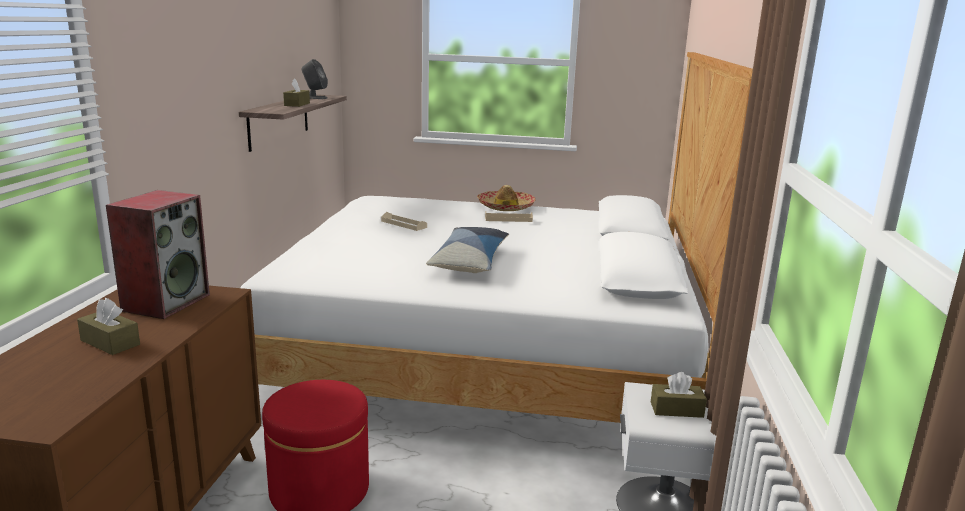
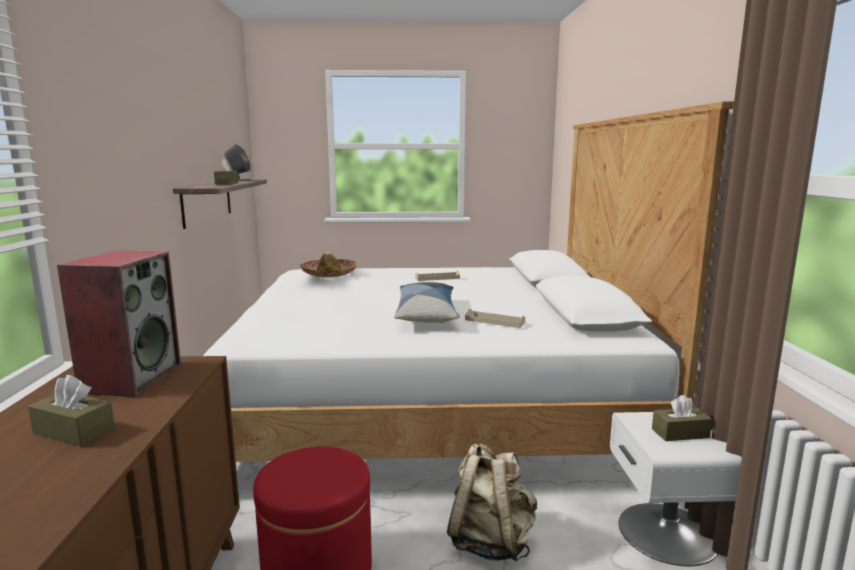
camera: 10 degrees left, 5 degrees down
(404, 224) = (344, 288): beige tray -> beige tray (494, 321)
(485, 488) = (490, 541): none -> beige backpack
(505, 207) = (427, 269): hat -> hat (328, 274)

